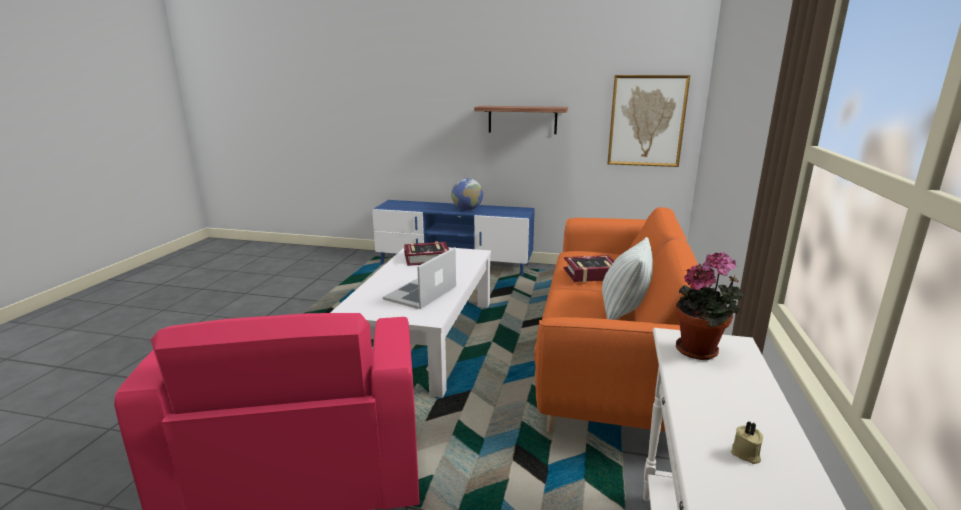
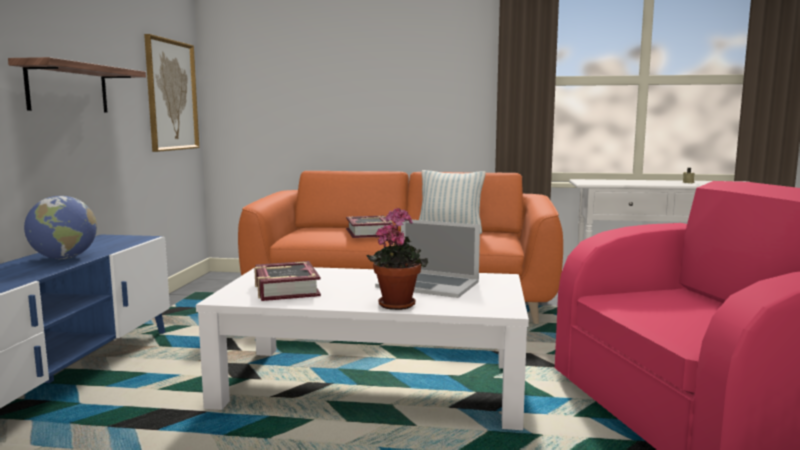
camera: 95 degrees left, 10 degrees down
(701, 351) = (600, 182): potted plant -> potted plant (397, 303)

